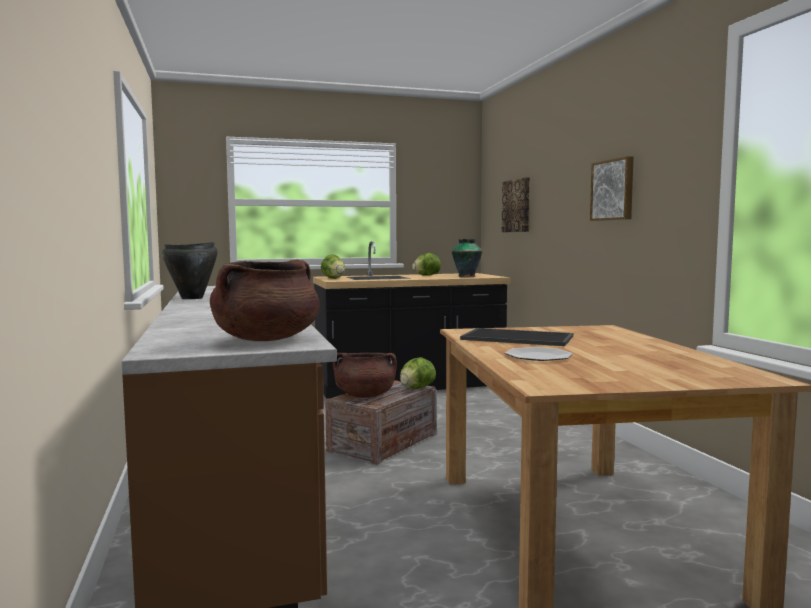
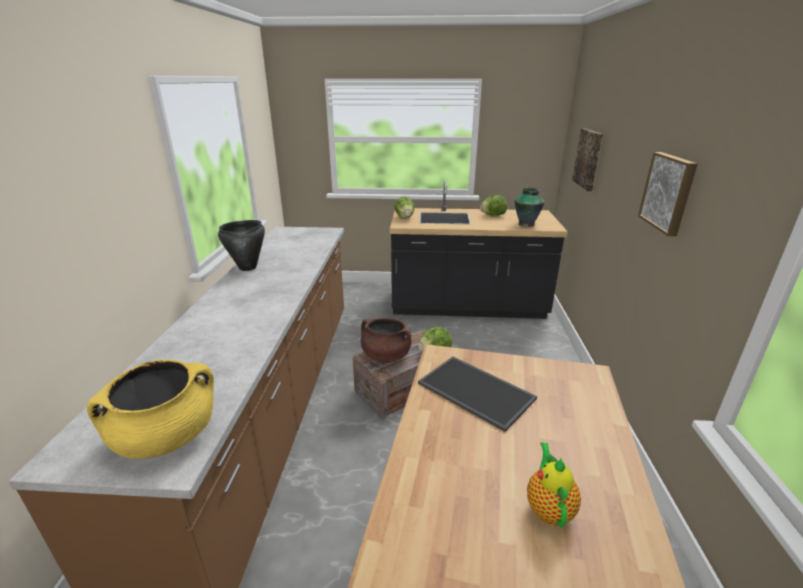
camera: 20 degrees right, 20 degrees up
(267, 339) = (167, 436): brown cooking pot -> yellow cooking pot
(538, 356) = (452, 462): plate -> none
(635, 360) = (548, 507): none -> teapot

